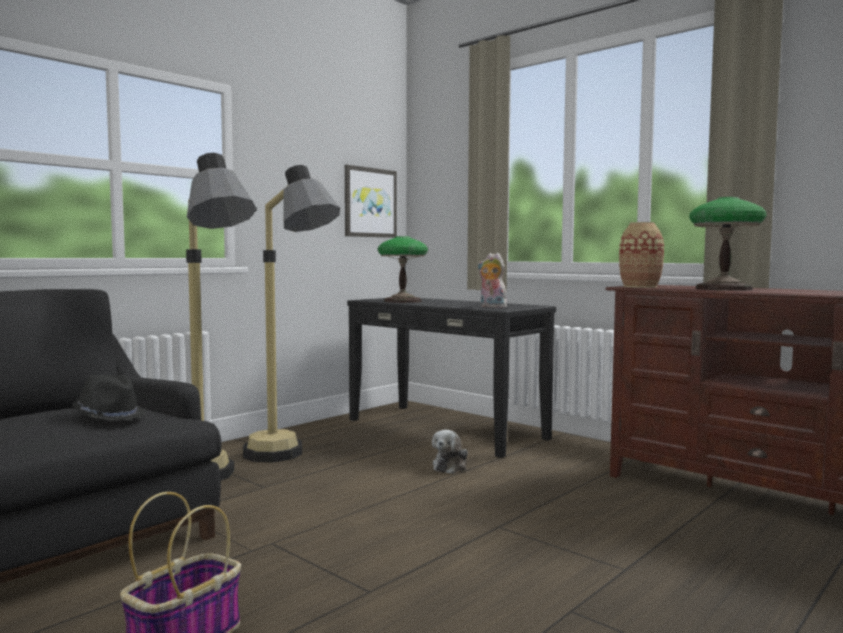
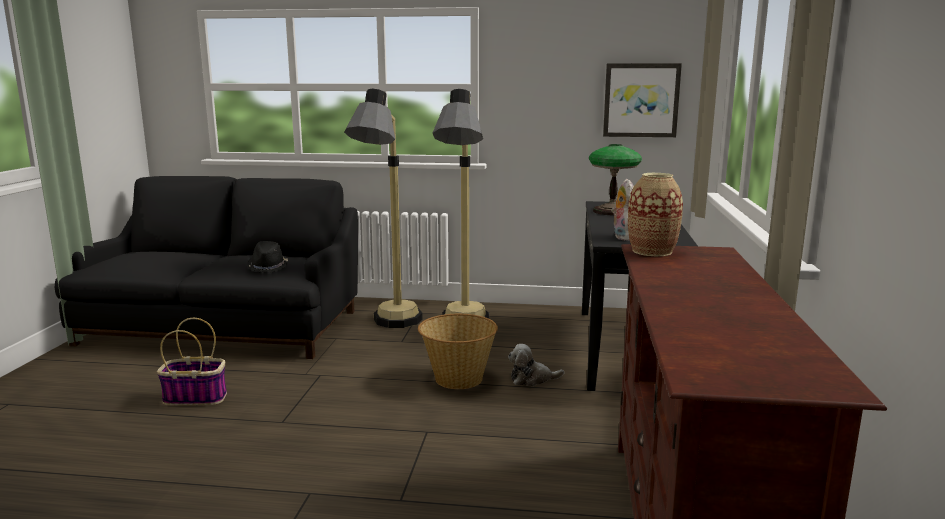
camera: 55 degrees right, 10 degrees up
(404, 488) = (458, 379): none -> basket
(723, 289) = (684, 278): table lamp -> none

